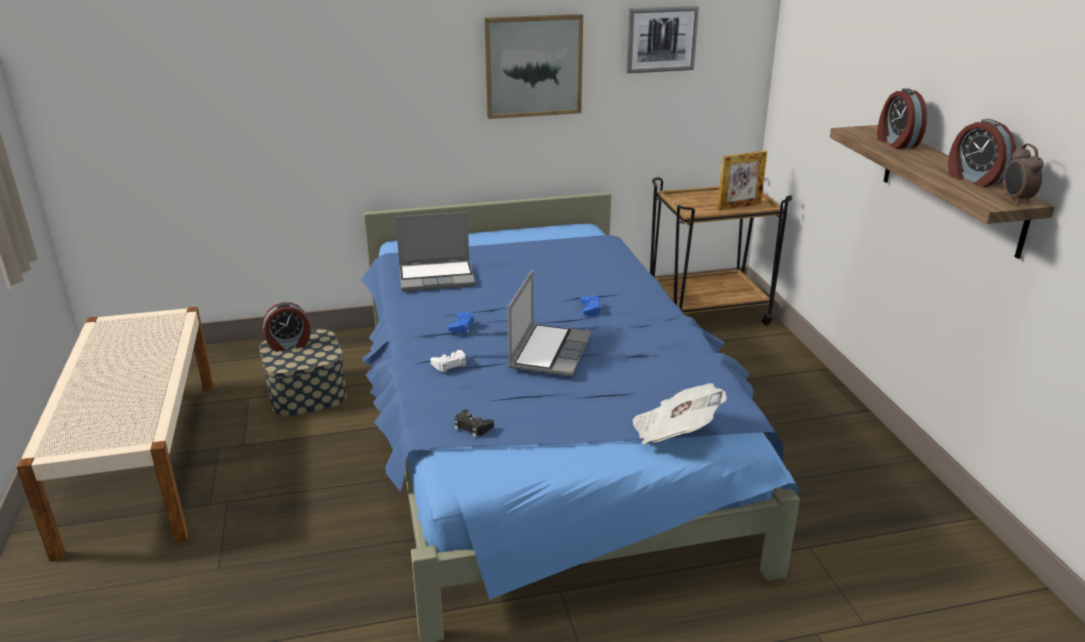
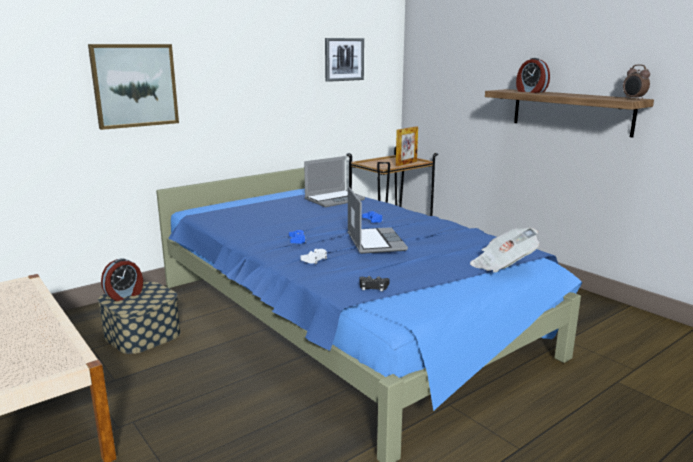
camera: 25 degrees left, 10 degrees down
(437, 277) = (244, 220): laptop -> laptop (334, 199)
(533, 66) = (269, 76): picture -> picture (135, 85)
(974, 179) = (598, 96): alarm clock -> none

